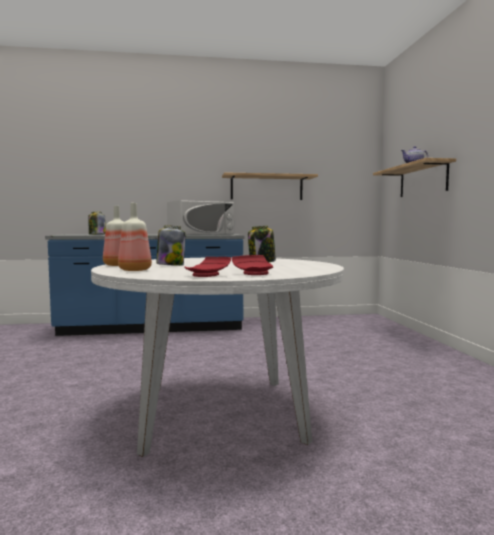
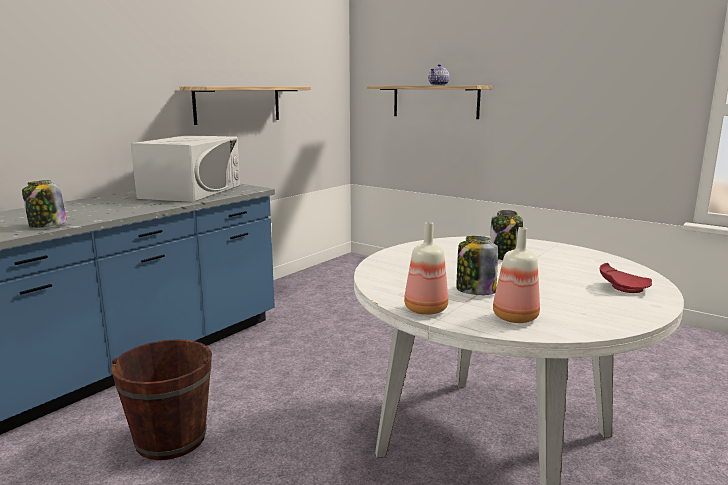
camera: 45 degrees left, 10 degrees up
(100, 354) = (171, 439): none -> brown bucket
(208, 275) = (622, 306): red plate -> none

